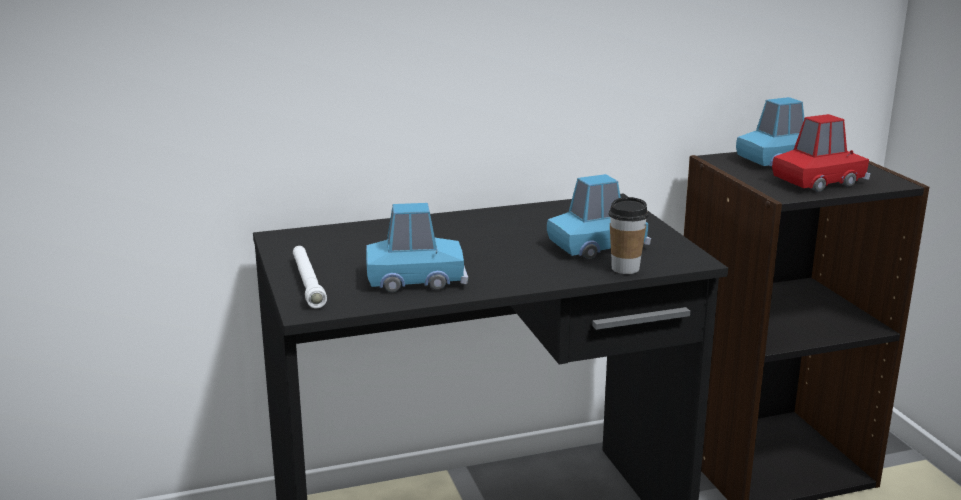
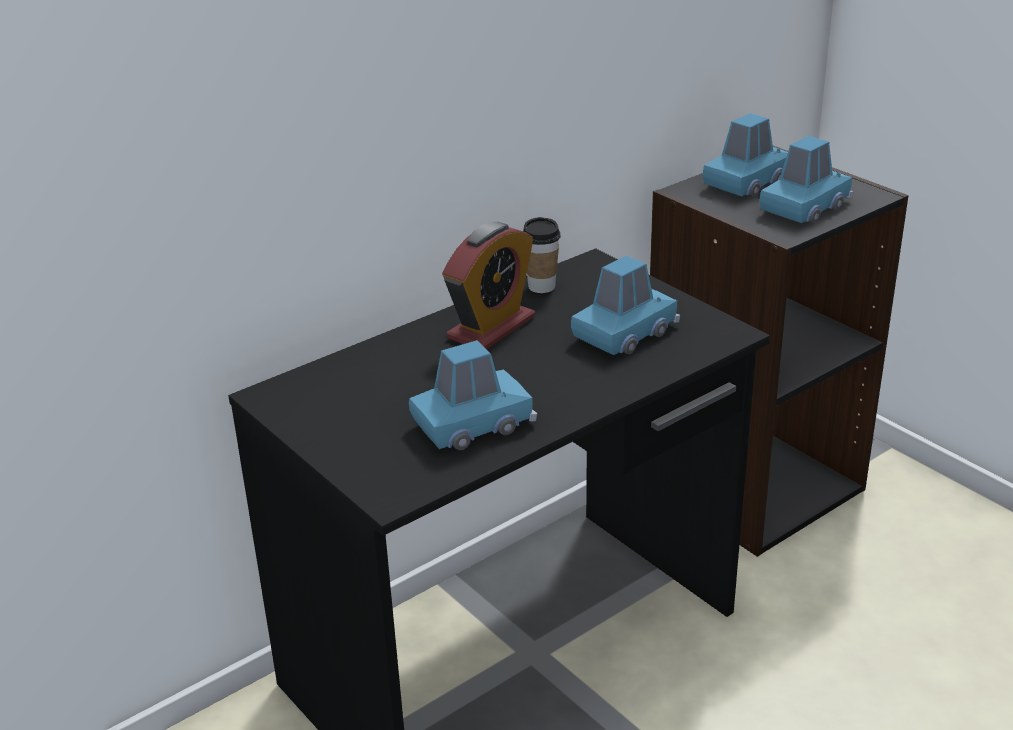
camera: 20 degrees left, 10 degrees up
(308, 283) = (358, 458): white flashlight -> none
(489, 226) = (491, 328): none -> alarm clock
(625, 268) = (674, 360): cup -> cup (541, 286)
(819, 181) = (805, 207): red toy car -> blue toy car

